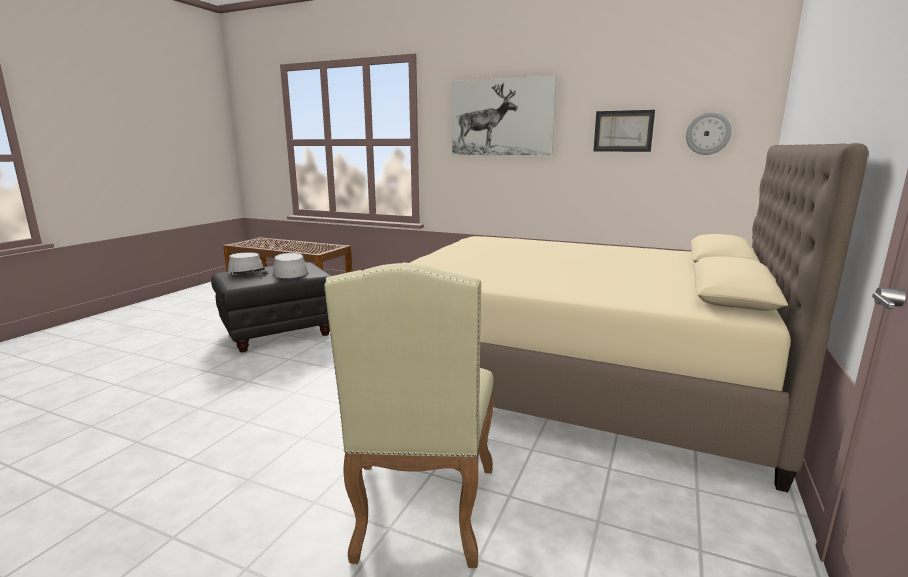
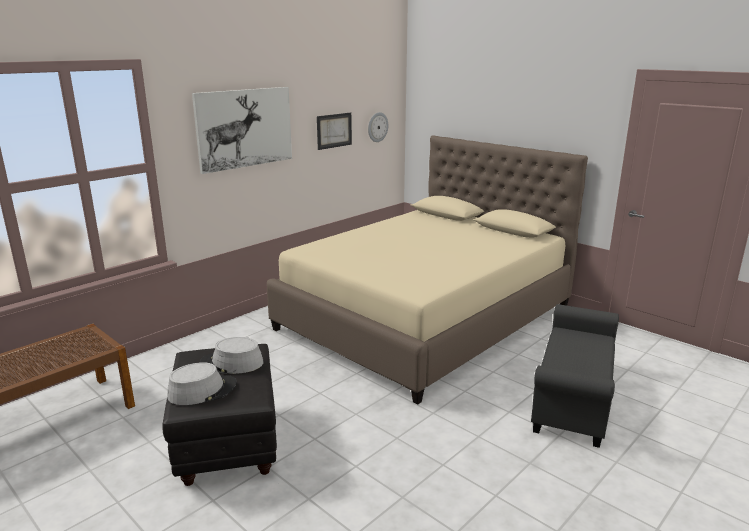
camera: 70 degrees left, 5 degrees up
(420, 513) = (573, 399): beige chair -> grey ottoman

